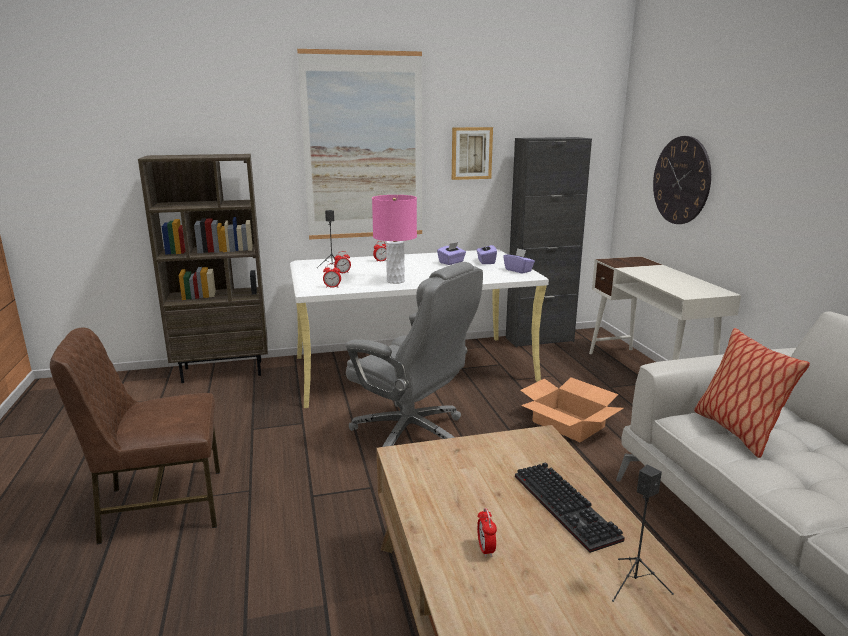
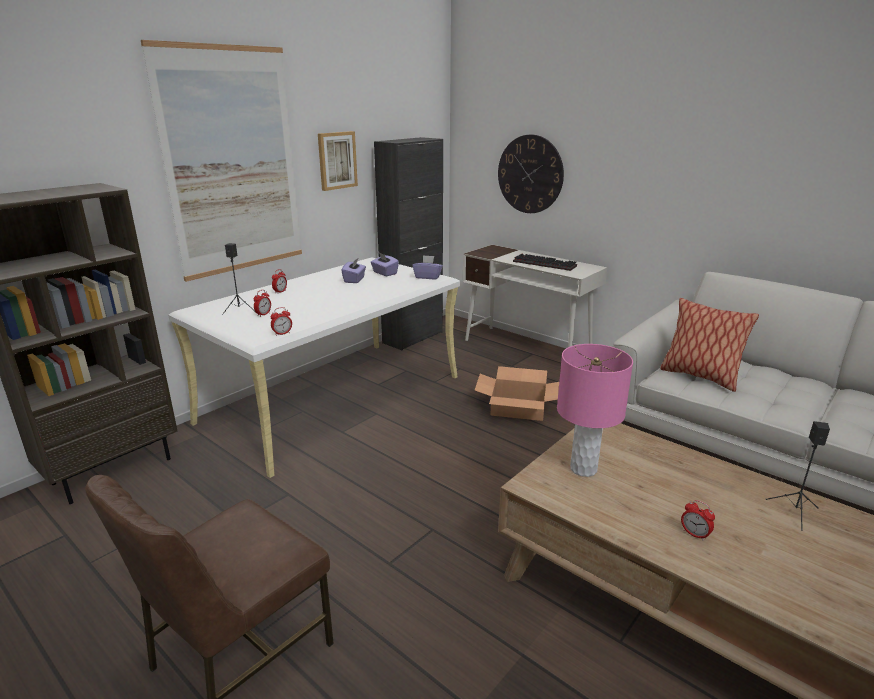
camera: 35 degrees left, 5 degrees up
(396, 281) = (337, 312): pink table lamp -> pink table lamp (583, 469)
(412, 434) = (408, 463): grey office chair -> none
(568, 507) = (692, 475): keyboard -> keyboard (546, 264)

